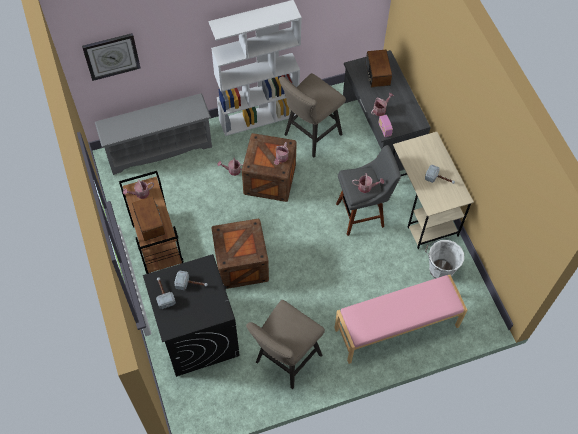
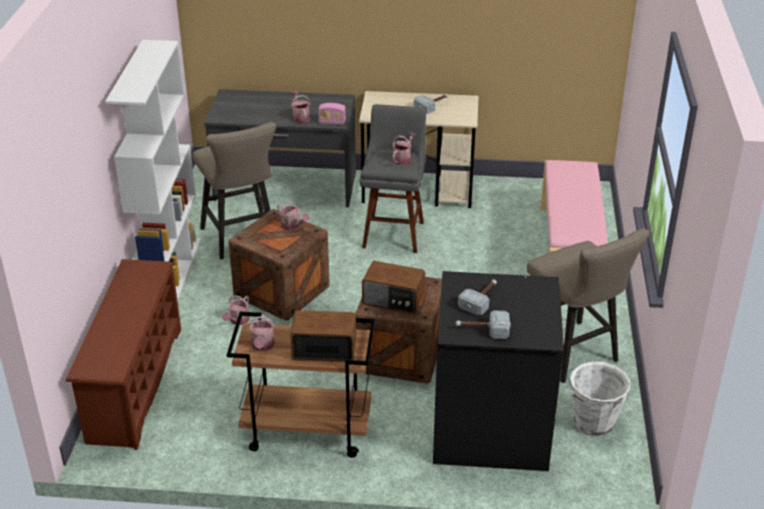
camera: 65 degrees left, 25 degrees down
(111, 56) = (51, 216): wall clock -> none
(159, 148) = (134, 383): grey shoe rack -> brown shoe rack
(377, 74) = (246, 106): radio -> radio (393, 300)
(440, 269) = (508, 201): white bucket -> white bucket (592, 423)

